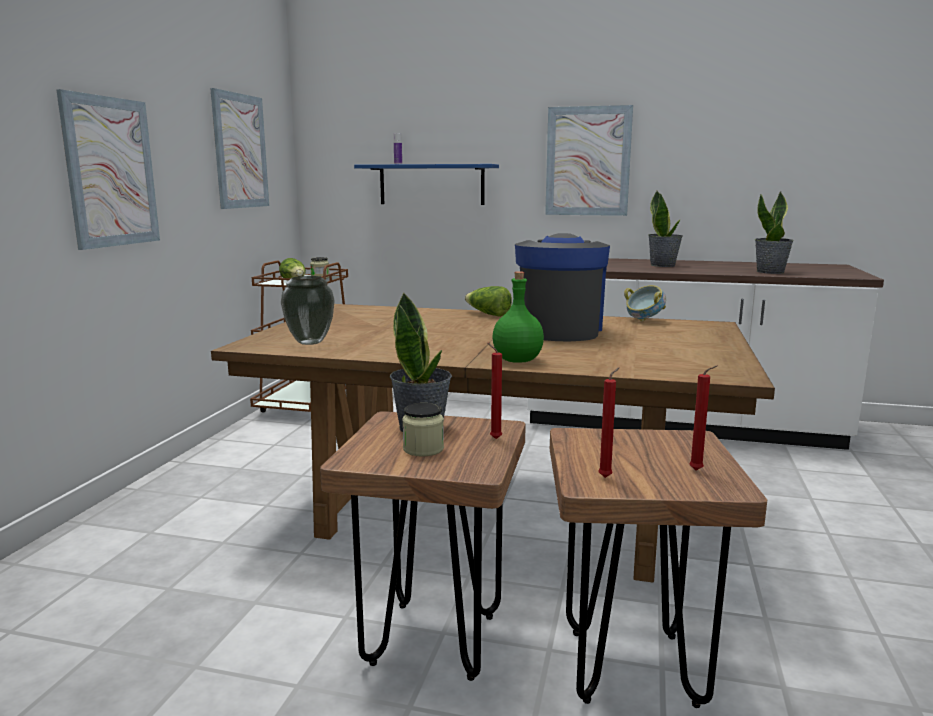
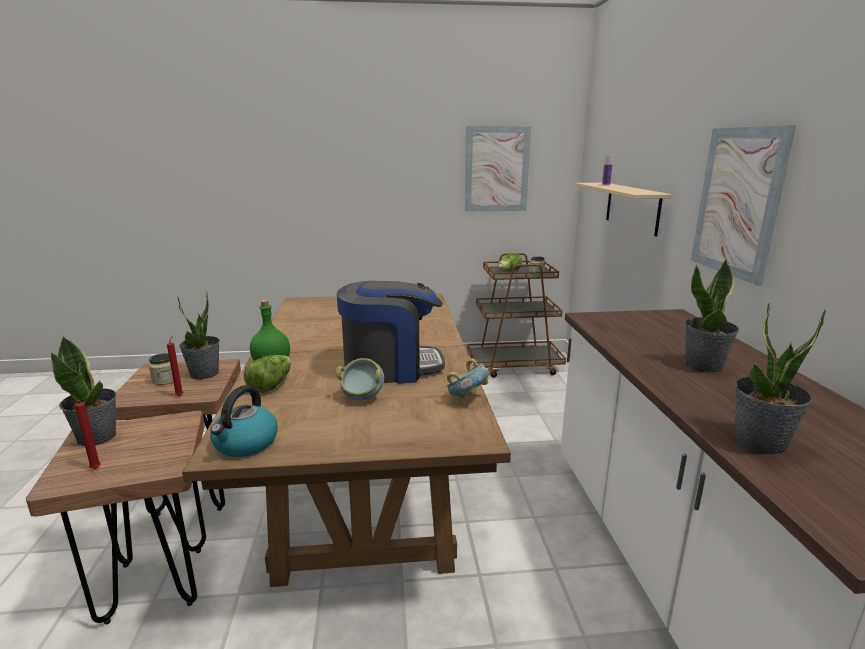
camera: 70 degrees right, 5 degrees up
(111, 172) = (361, 187): picture -> none
(309, 342) = (310, 310): vase -> none
(431, 184) = (632, 207): blue shelf -> beige shelf
(488, 314) = (439, 337): lettuce -> lettuce (270, 385)
(607, 477) = (97, 437): red candle -> potted plant
(631, 340) = (362, 398): none -> bowl
(721, 370) = (245, 444): none -> kettle

